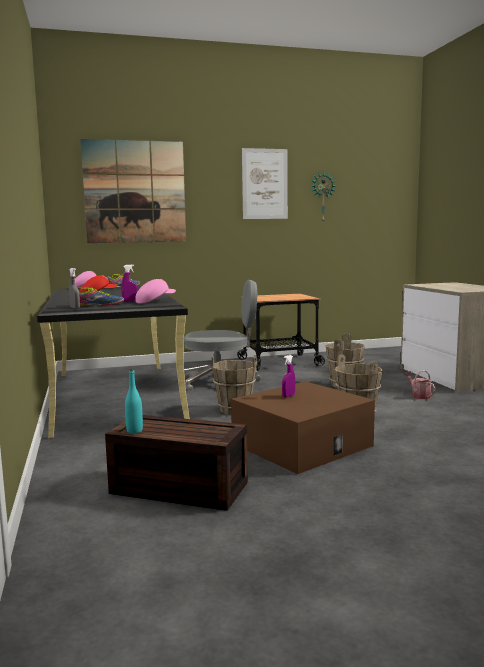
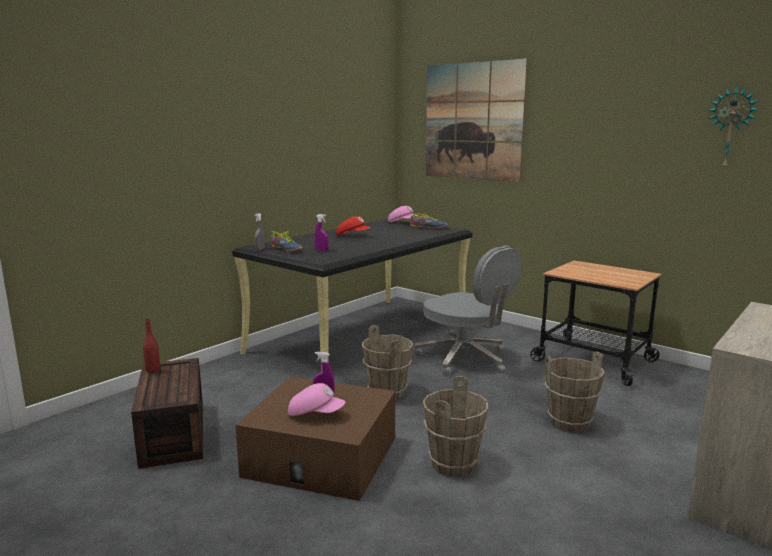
camera: 55 degrees right, 5 degrees up
(134, 431) = (153, 370): turquoise bottle -> red bottle
(155, 301) = (329, 256): pink cap -> pink cap (316, 414)
(265, 184) = (632, 109): picture -> none
(419, 395) = (610, 488): watering can -> none

